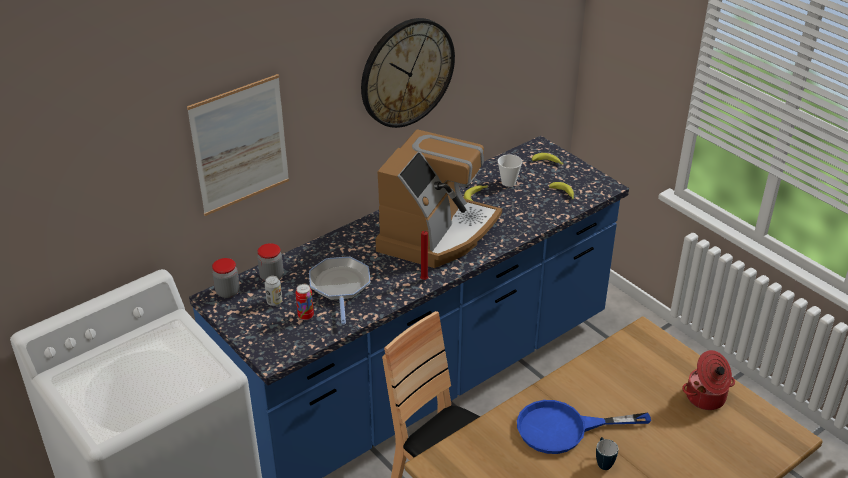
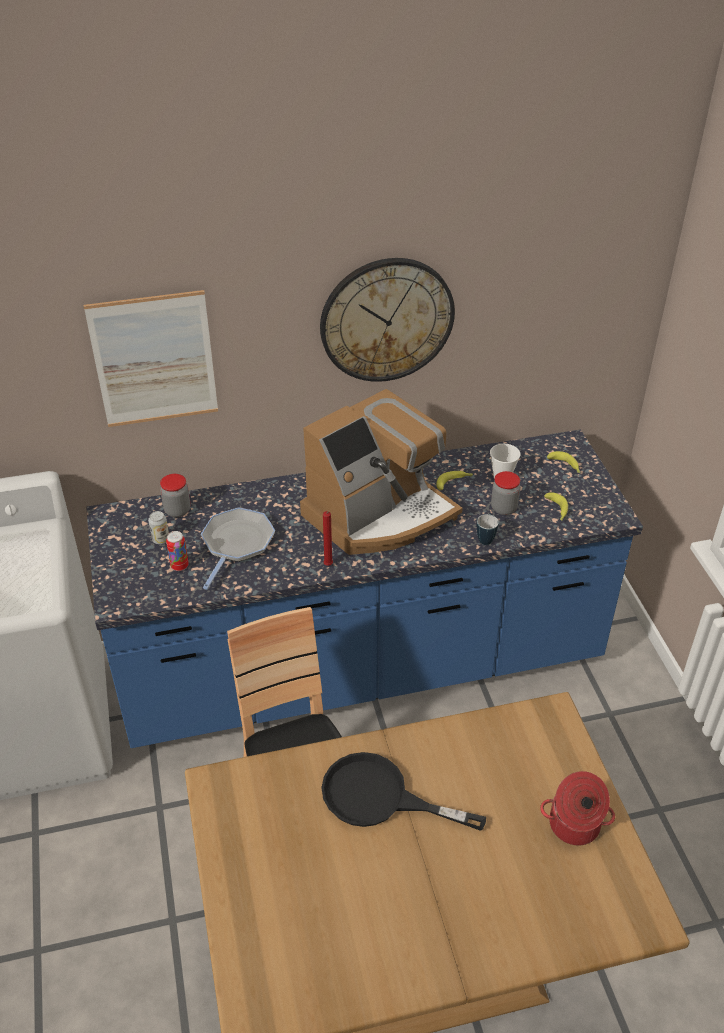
camera: 25 degrees right, 5 degrees up
(228, 292) = (124, 513): jar -> jar (503, 508)
(564, 429) = (380, 798): blue frying pan -> black frying pan
(603, 462) = (396, 857): mug -> mug (486, 538)

